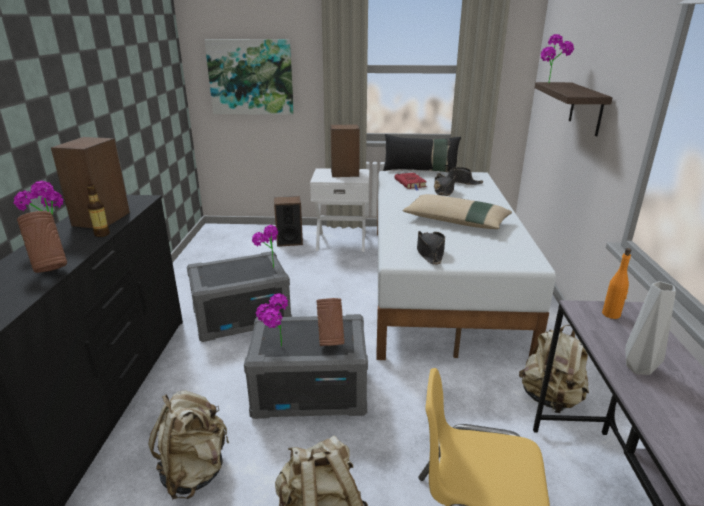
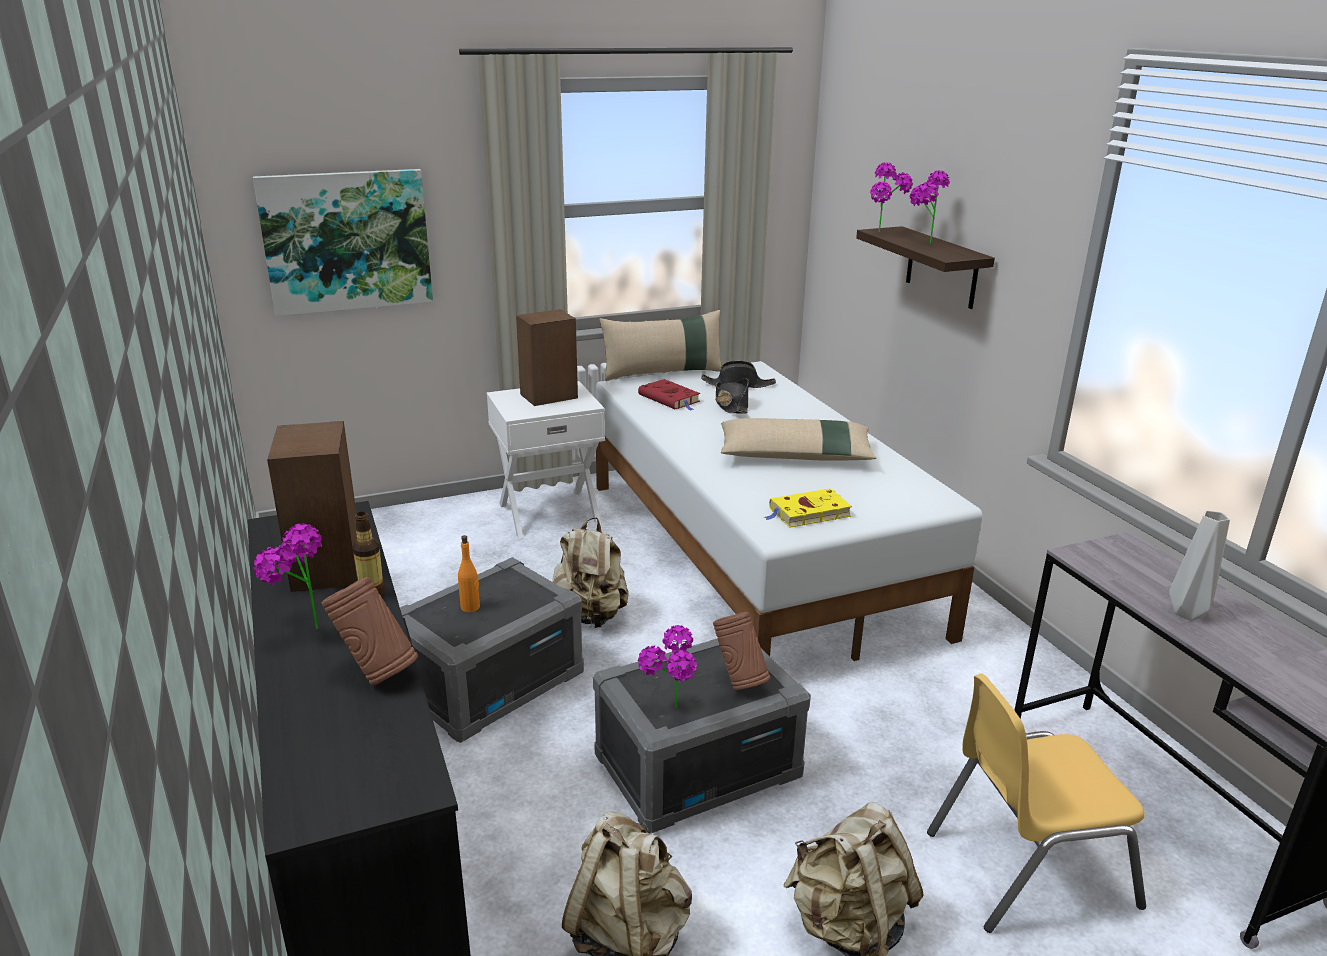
camera: 25 degrees left, 0 degrees up
(268, 267) = (532, 586): potted plant -> potted plant (921, 243)
(289, 241) = (458, 531): speaker -> none
(420, 171) = (663, 373): black pillow -> beige pillow
(430, 252) = (807, 513): black hat -> yellow book
(550, 399) = (1003, 683): beige backpack -> beige backpack (590, 616)
(611, 314) = (1112, 555): orange bottle -> orange bottle (470, 607)

